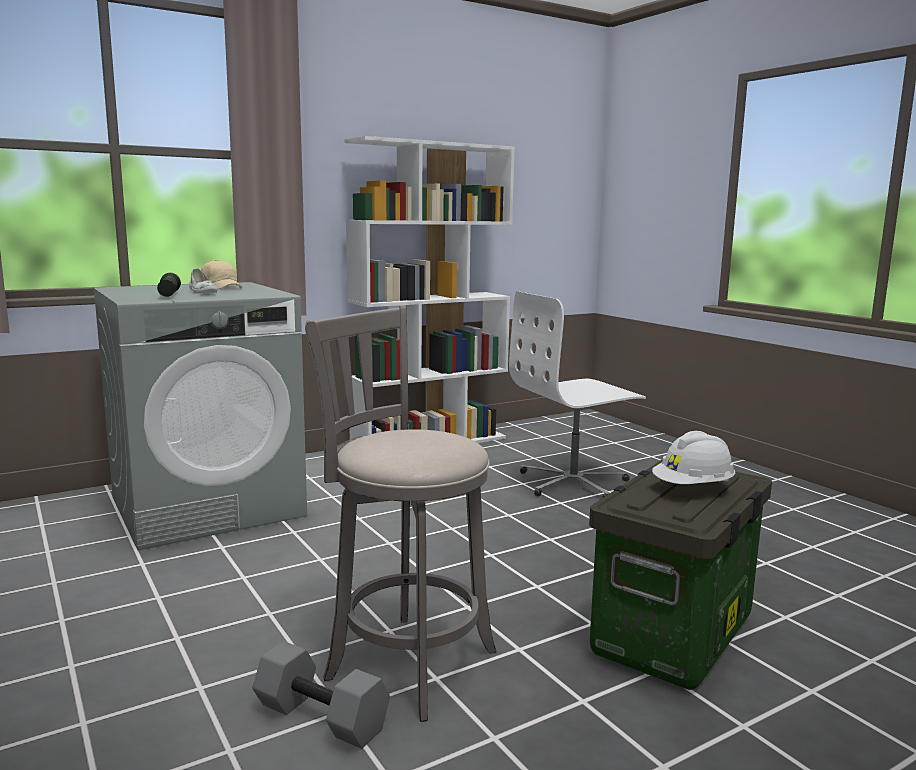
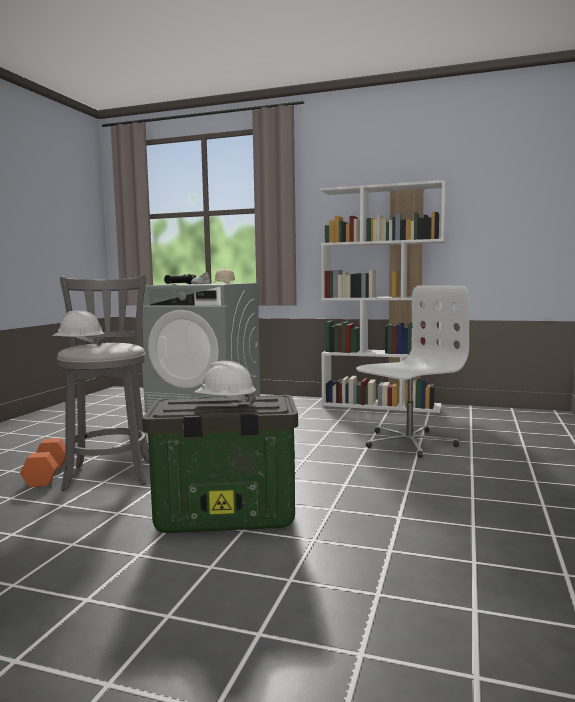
camera: 50 degrees right, 5 degrees down
(323, 717) = (47, 475): grey dumbbell -> orange dumbbell
(383, 451) = (79, 345): none -> white hard hat
(574, 483) = (408, 442): white office chair -> white office chair turned 120 degrees clockwise

